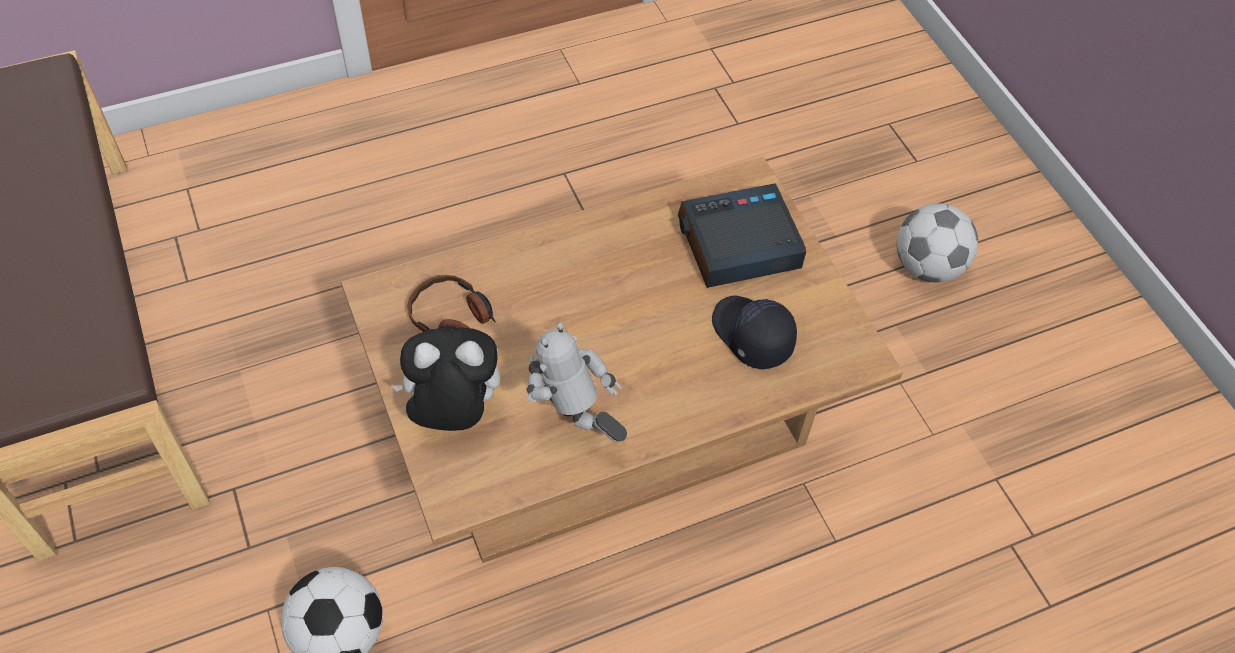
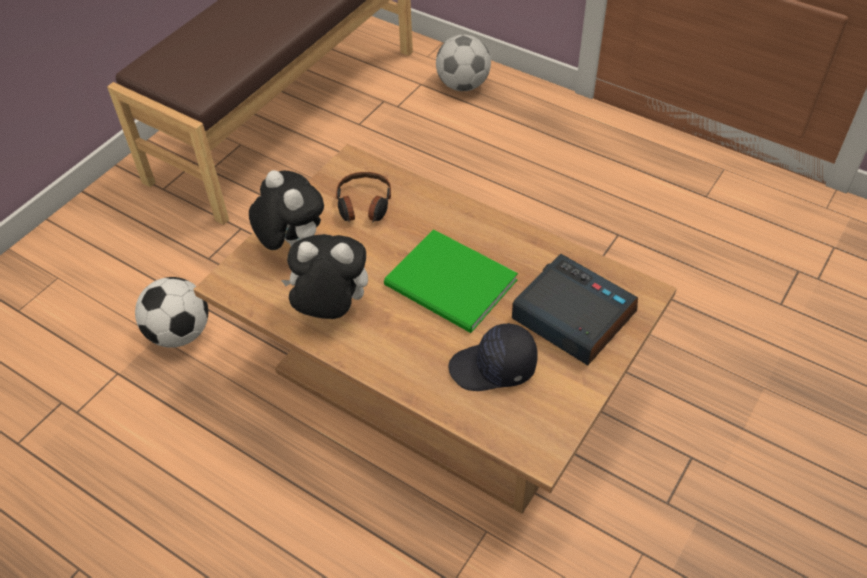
camera: 60 degrees right, 5 degrees down
(574, 425) = (330, 310): toy robot -> plush toy
(628, 310) = (452, 286): none -> green book
(751, 336) = (493, 368): black cap -> black cap turned 120 degrees counterclockwise
(927, 267) = (783, 513): football -> football (463, 85)

